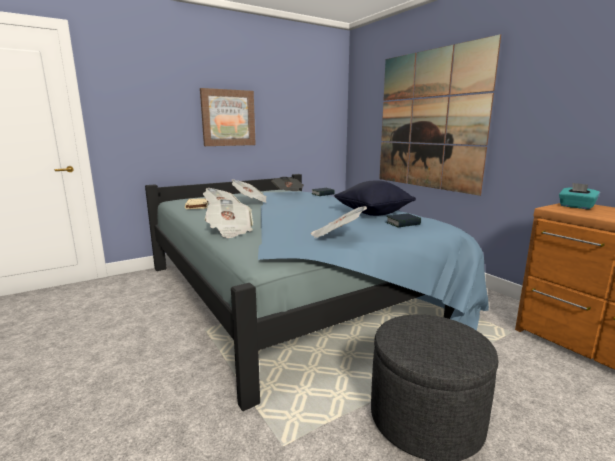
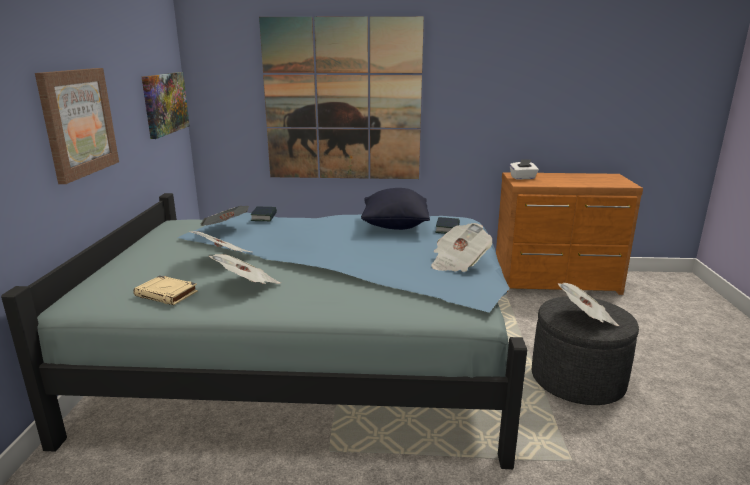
camera: 55 degrees left, 5 degrees up
(230, 231) = (351, 303): newspaper -> newspaper (586, 318)
(319, 120) = (165, 103): none -> picture
(576, 207) = (523, 178): turquoise tissue box -> white tissue box

